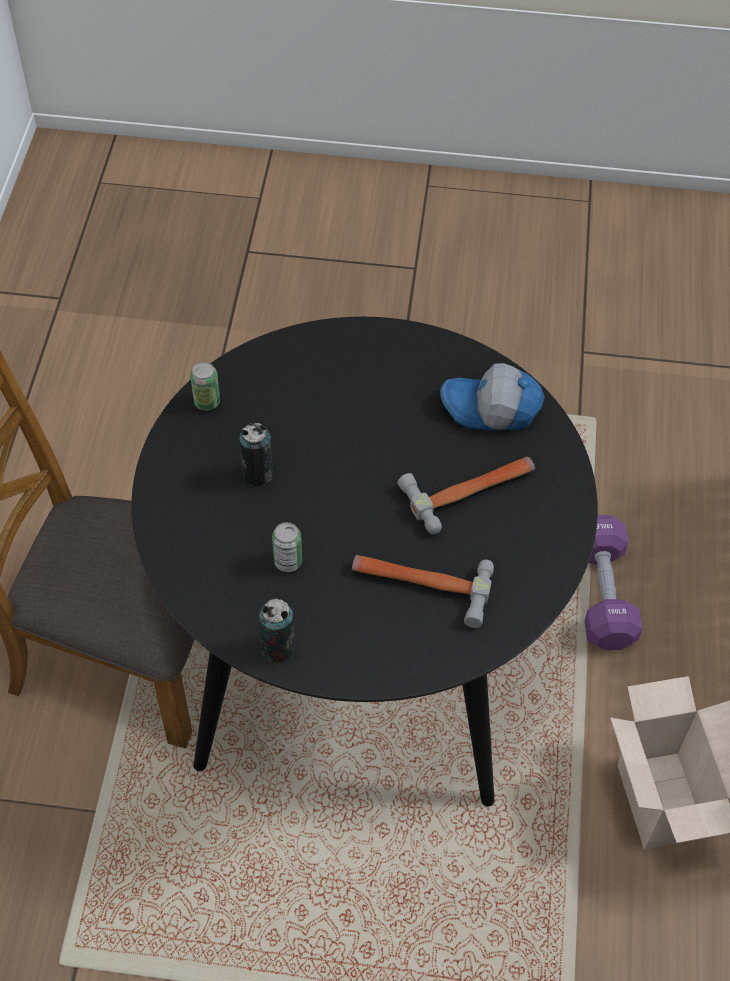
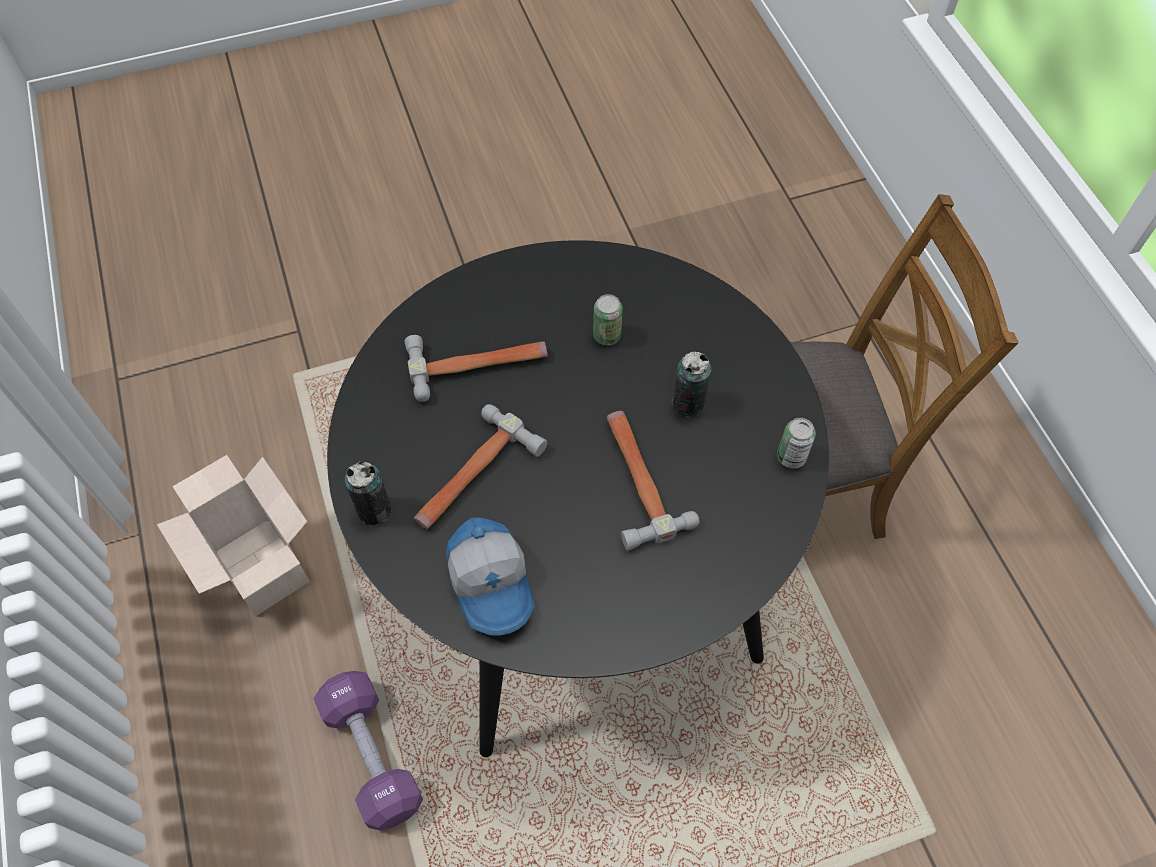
camera: 155 degrees right, 5 degrees up
(278, 648) = (570, 265): can -> can (374, 510)
(338, 435) = (637, 479): none -> hammer
(491, 409) = (493, 583): cap -> cap turned 90 degrees clockwise

